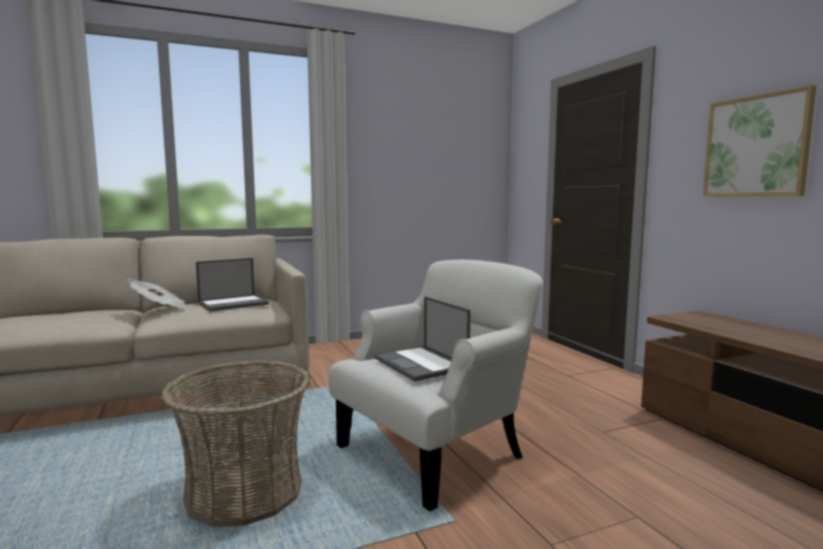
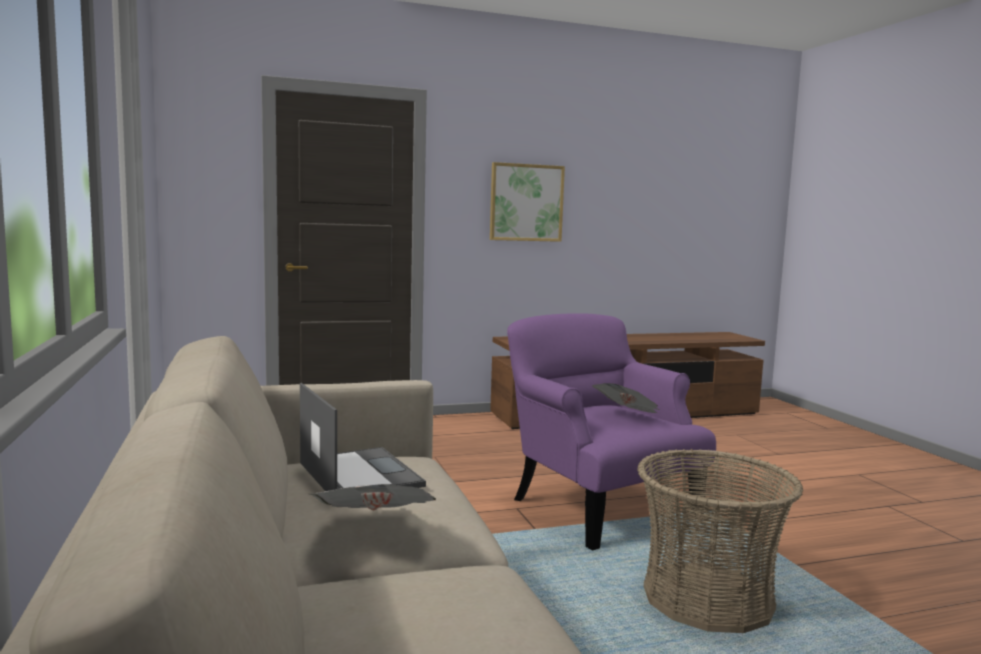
camera: 85 degrees left, 0 degrees up
(421, 364) = (627, 417): laptop -> newspaper
(435, 451) = (598, 507): white armchair -> purple armchair

